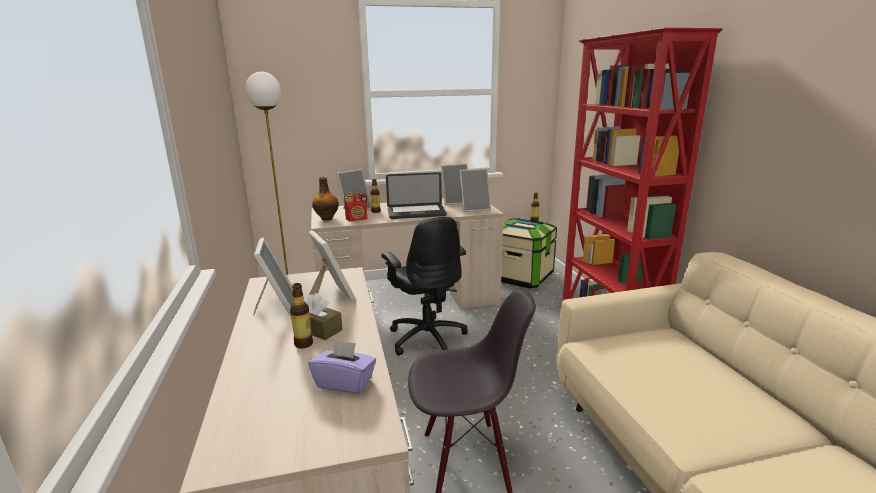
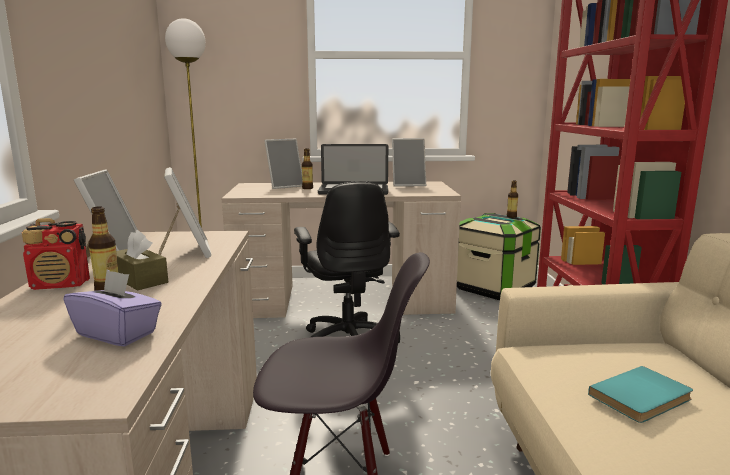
camera: 10 degrees right, 5 degrees down
(327, 218) = (247, 191): bottle -> none
(357, 219) = (280, 193): radio -> radio (61, 285)
(474, 208) = (427, 190): picture frame -> none
(673, 376) = (643, 398): none -> turquoise book

